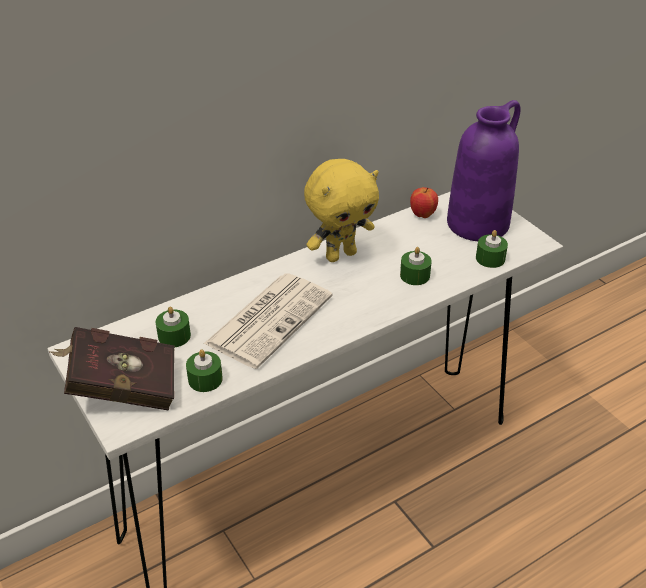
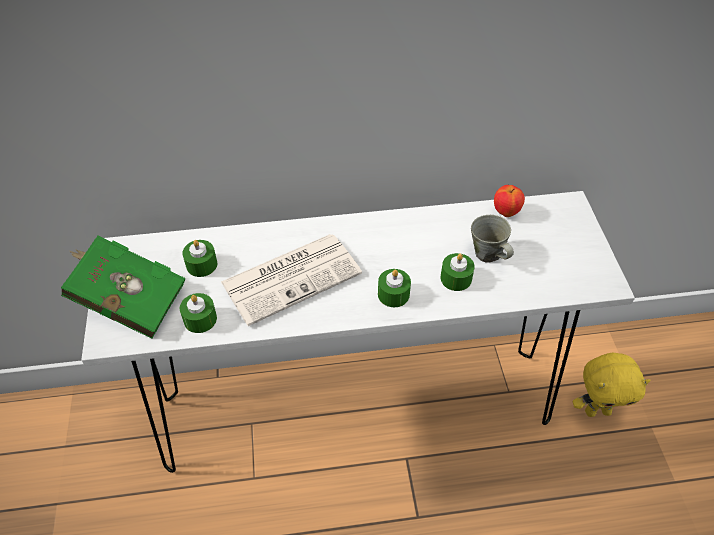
camera: 25 degrees right, 10 degrees up
(120, 388) = (128, 301): red book -> green book
(340, 254) = (398, 230): yellow plush toy -> yellow plush toy (597, 410)
(429, 250) = (488, 254): none -> grey mug
(478, 223) = (558, 240): purple vase -> none
(490, 258) = (545, 285): green candle -> green candle (393, 294)

